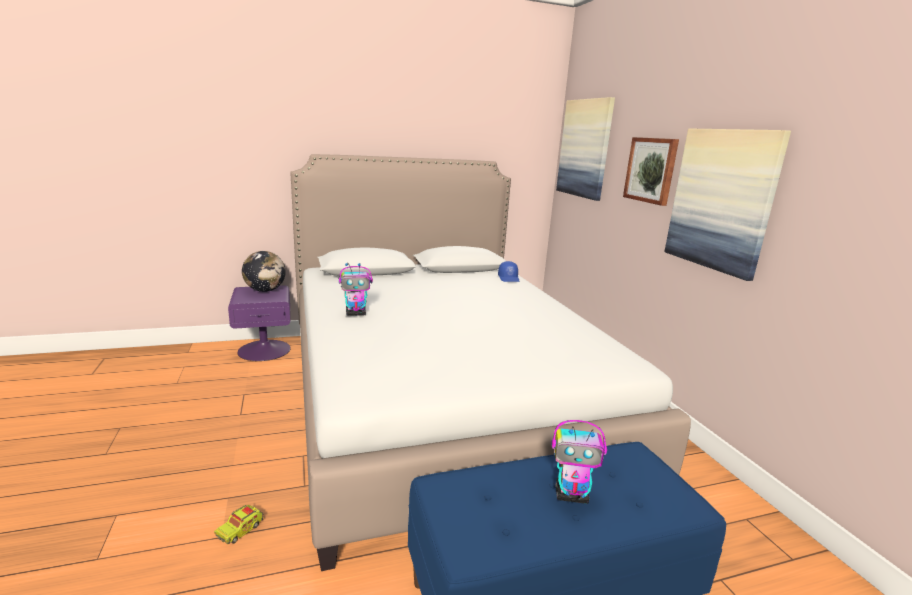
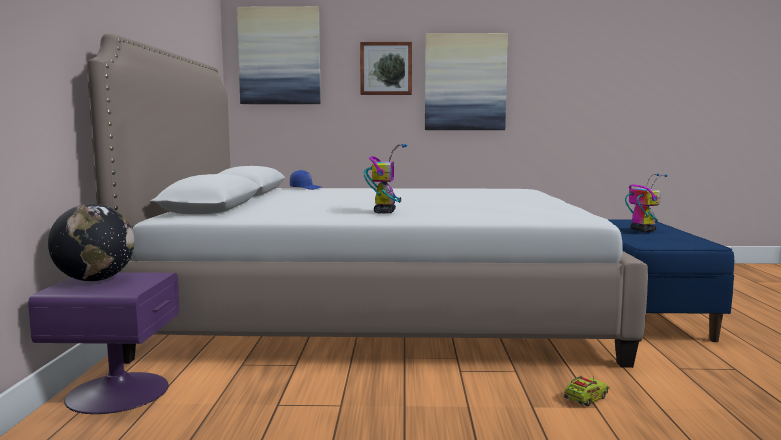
camera: 70 degrees left, 10 degrees down
(240, 530) = (585, 399): toy truck -> toy truck turned 90 degrees counterclockwise
(572, 495) = (642, 230): toy robot -> toy robot turned 45 degrees counterclockwise

